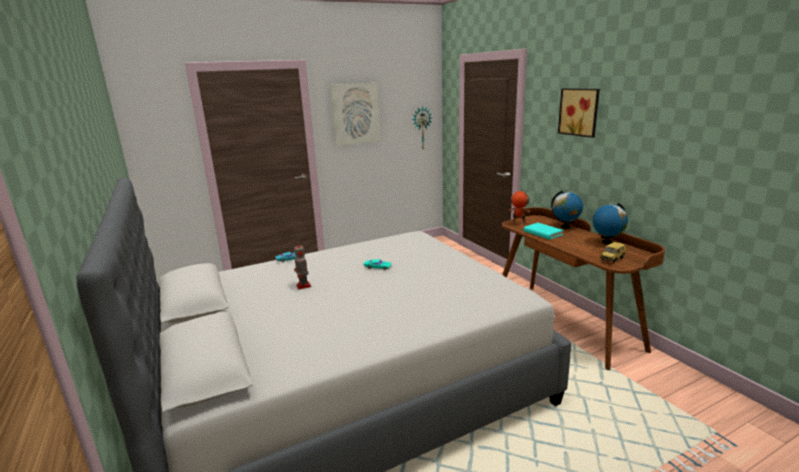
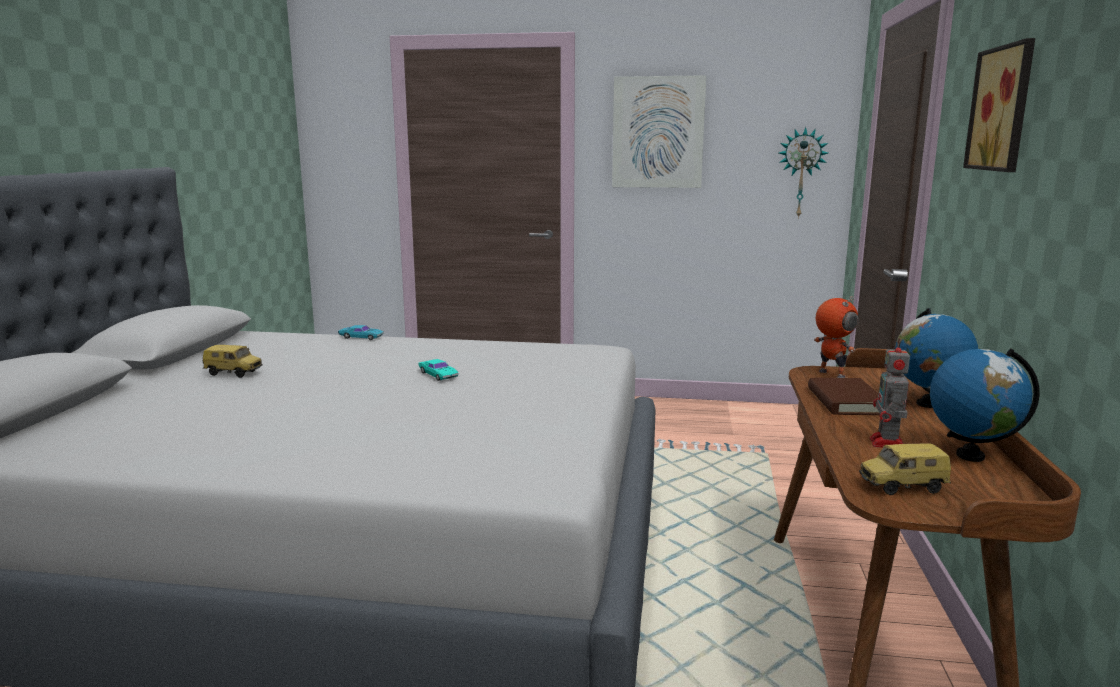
camera: 35 degrees right, 5 degrees down
(273, 299) = (234, 373): none -> toy car
(303, 286) = (298, 370): toy robot -> toy robot (887, 444)
(543, 233) = (845, 401): turquoise book -> brown book

